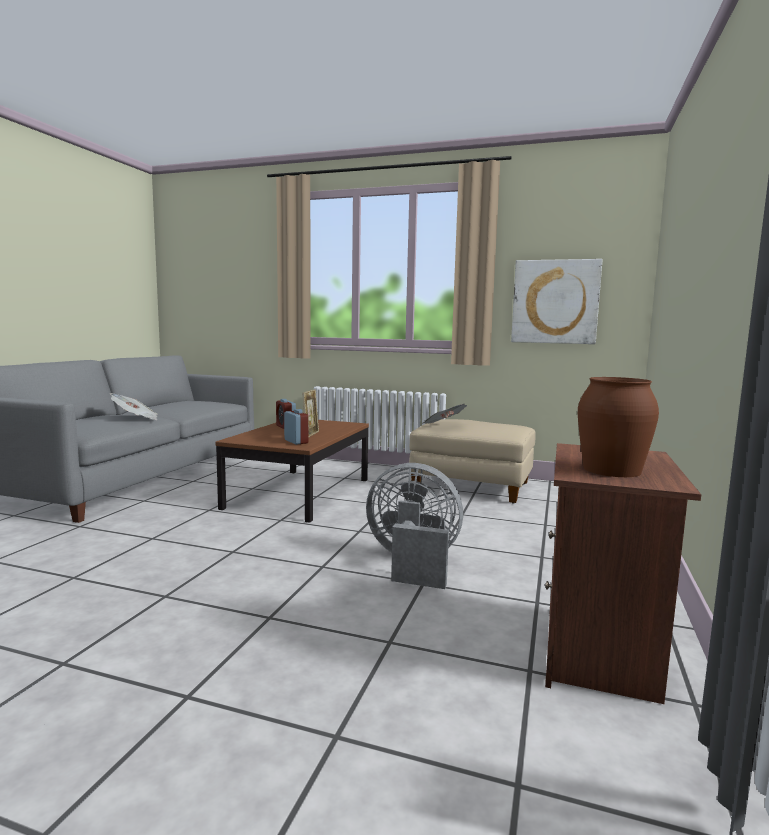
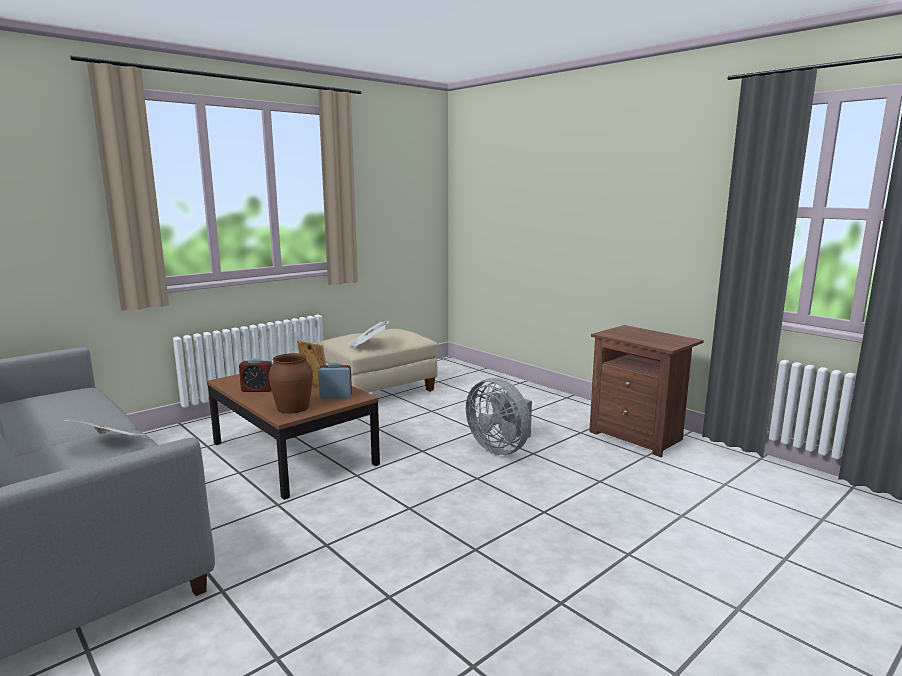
camera: 60 degrees left, 5 degrees up
(413, 563) = (500, 448): grey fan -> grey fan turned 90 degrees counterclockwise
(555, 302) = (393, 220): picture -> none
(611, 470) = (658, 340): brown vase -> brown vase (293, 407)

